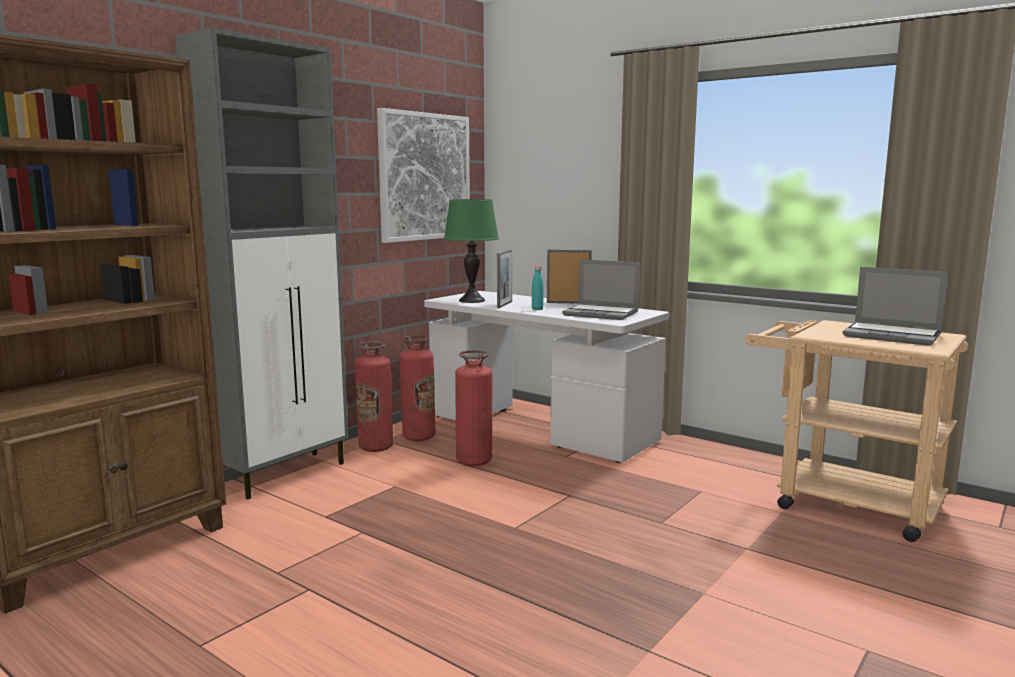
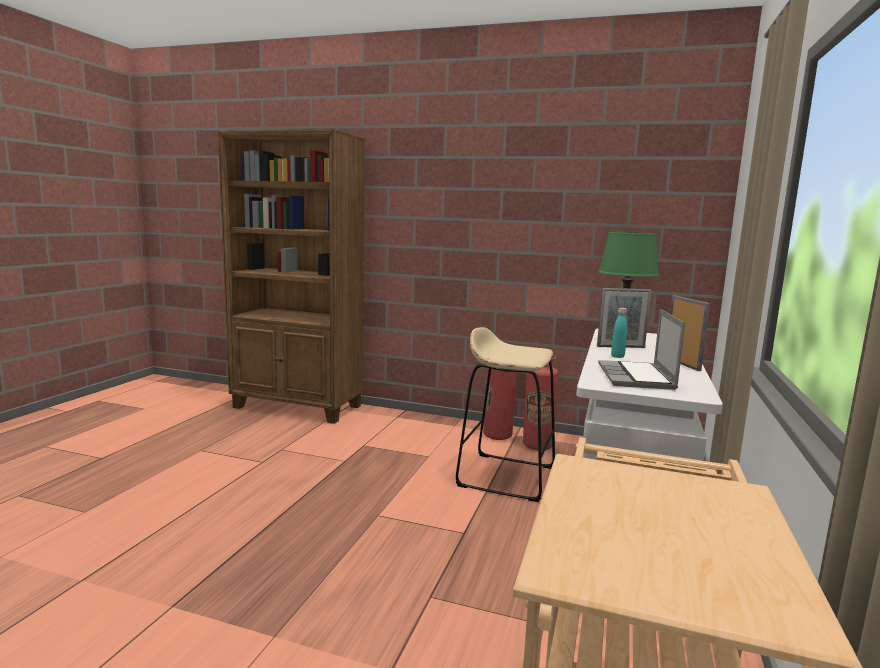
camera: 70 degrees right, 0 degrees up
(285, 474) = (422, 420): grey cabinet -> none
(425, 177) = (627, 209): picture -> none
(474, 461) = (506, 476): fire extinguisher -> beige stool
(893, 336) = (673, 541): laptop -> none

